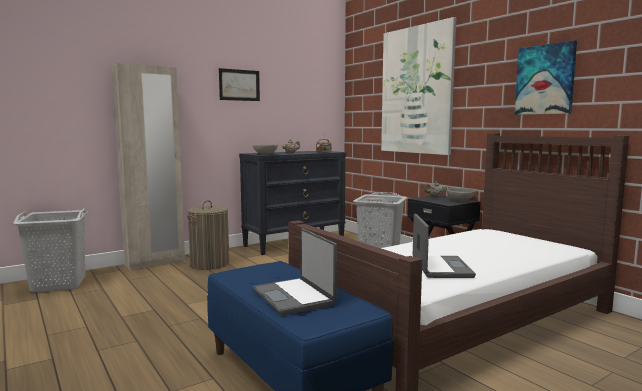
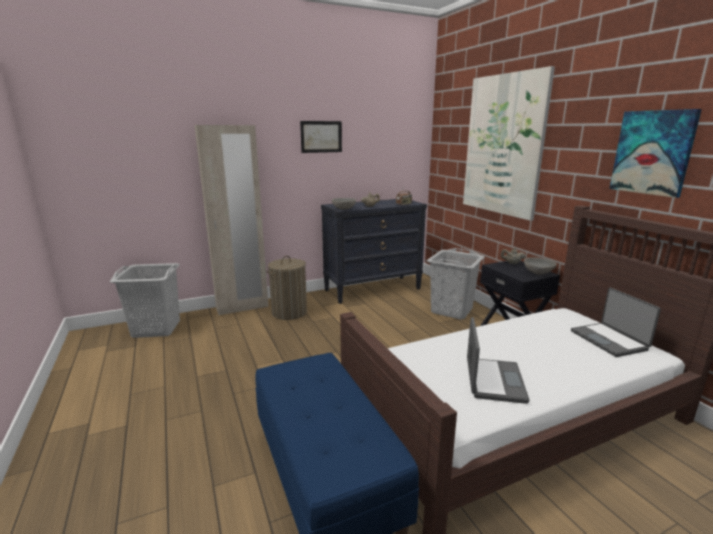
camera: 10 degrees right, 10 degrees up
(295, 297) = (325, 421): laptop -> laptop (609, 340)

